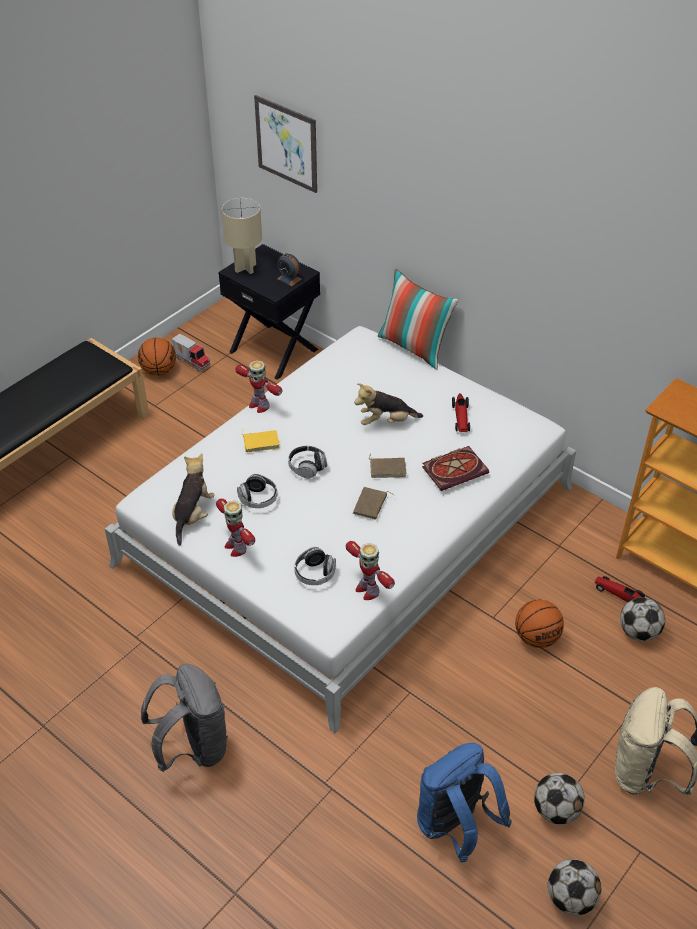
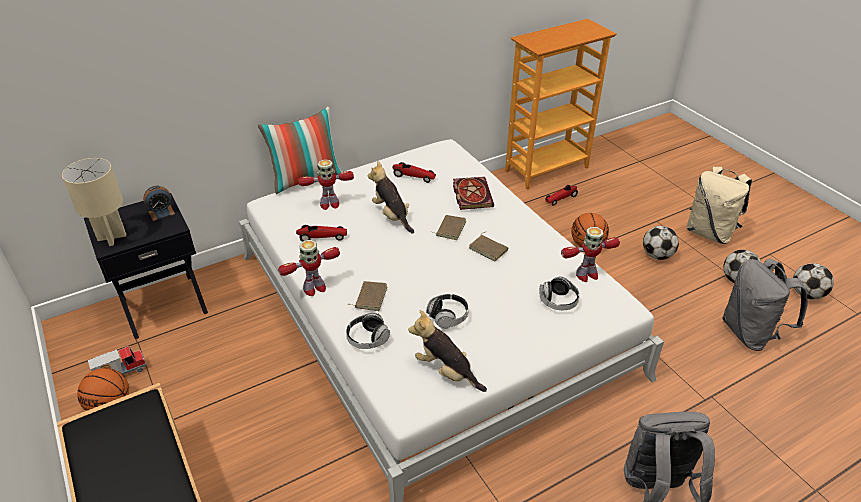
camera: 70 degrees left, 5 degrees down
(236, 547) = (505, 347): toy robot -> toy robot (329, 204)
(261, 442) = (370, 297): yellow book -> brown book
(286, 143) = (80, 78): picture -> none
(307, 467) = (423, 274): headphones -> headphones (367, 339)
(330, 387) = (322, 237): none -> toy car
(386, 422) = (392, 216): plush toy -> plush toy turned 135 degrees clockwise
(455, 827) = (750, 333): blue backpack -> grey backpack
(638, 632) = (595, 200): football -> football (657, 255)

